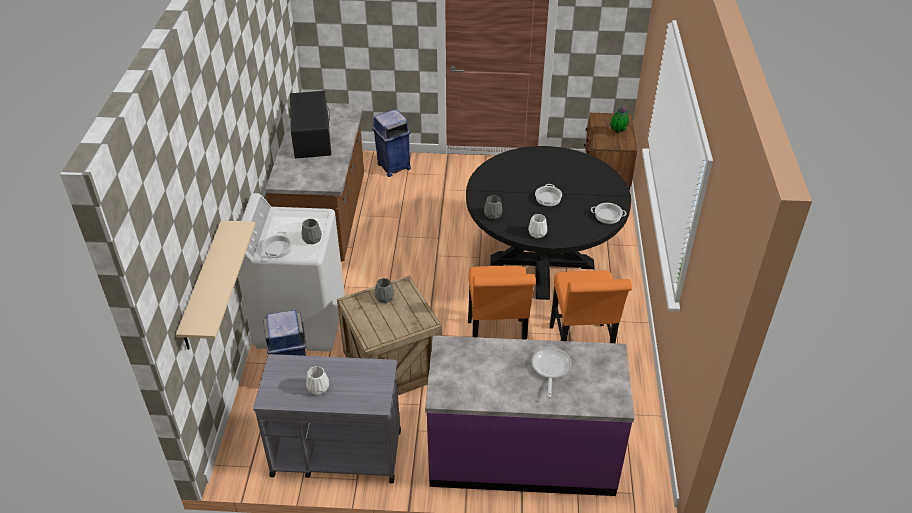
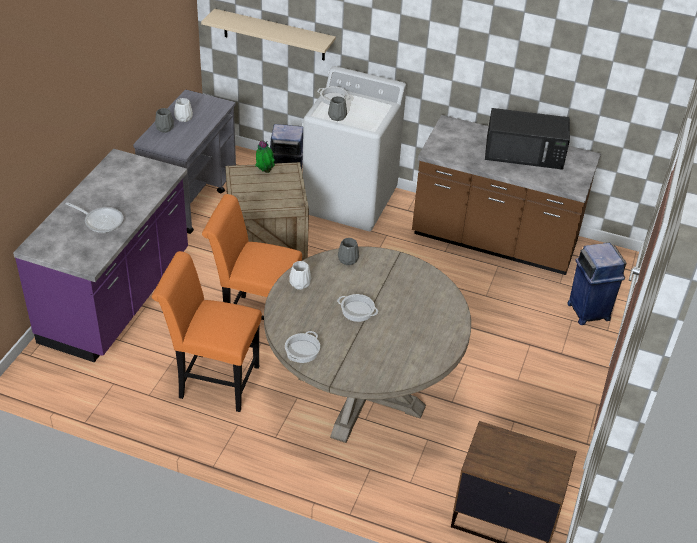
camera: 105 degrees right, 0 degrees up
(384, 297) = (286, 188): grey vase -> grey vase (165, 128)
(542, 263) = (361, 393): black dining table -> beige dining table
(617, 133) = (511, 463): potted plant -> potted plant (265, 171)

